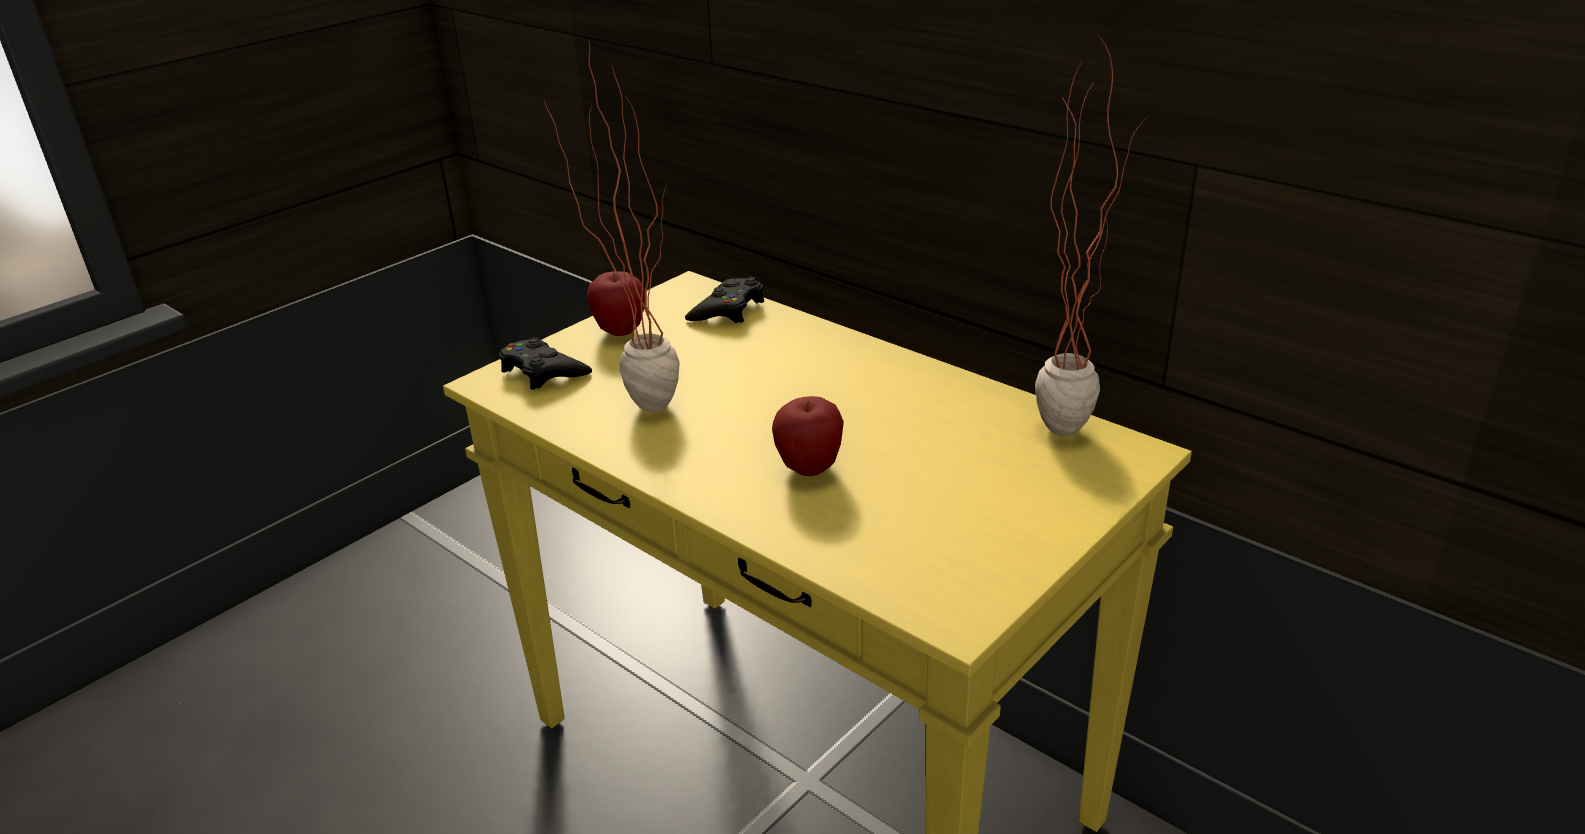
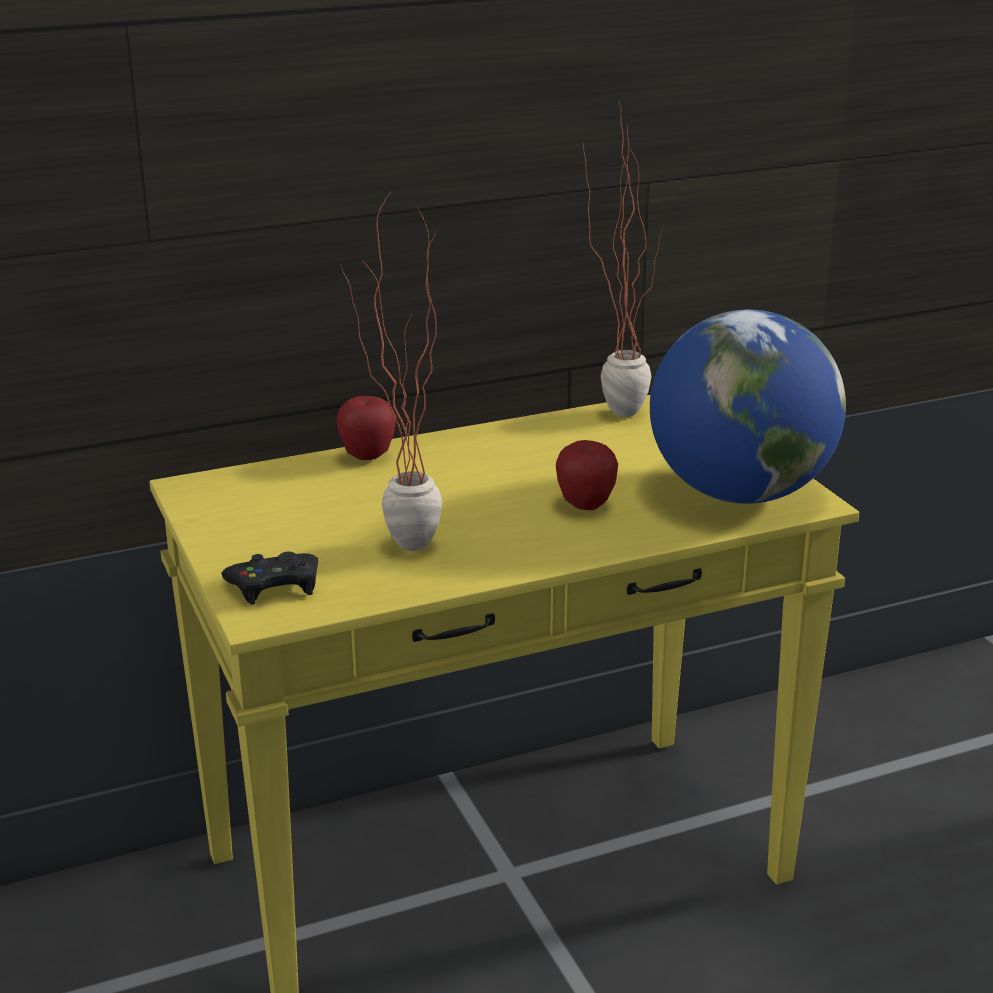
camera: 65 degrees left, 5 degrees down
(620, 332) = (242, 535): apple -> apple (367, 456)
(728, 309) = (268, 479): black game controller -> none
(930, 558) = (740, 493): none -> globe

